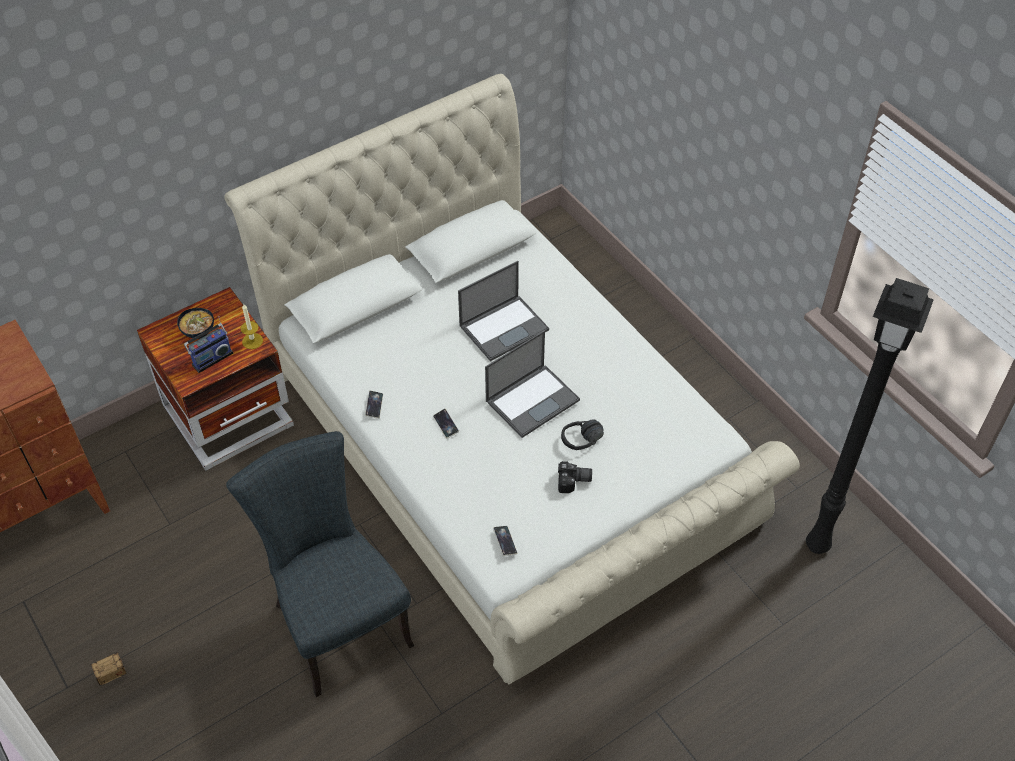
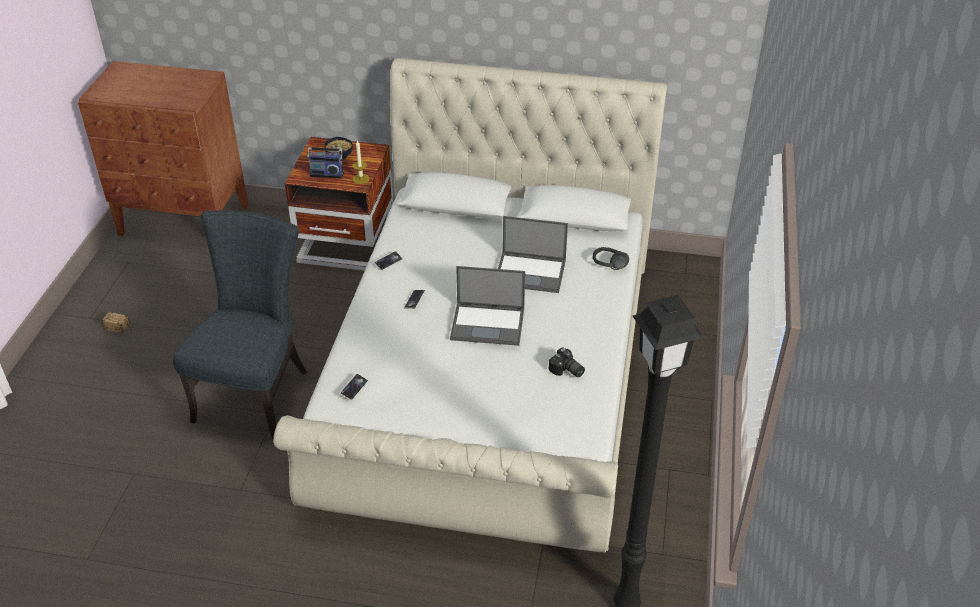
camera: 45 degrees right, 10 degrees down
(574, 482) = (447, 389): camera -> camera (566, 371)
(585, 444) = (486, 373): black headphones -> black headphones (608, 267)

